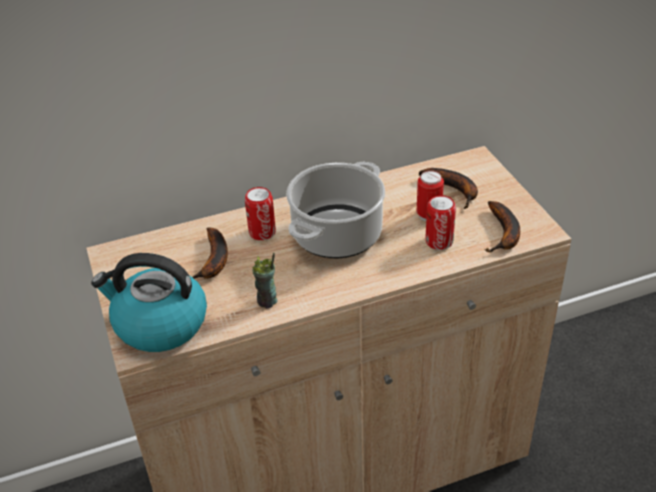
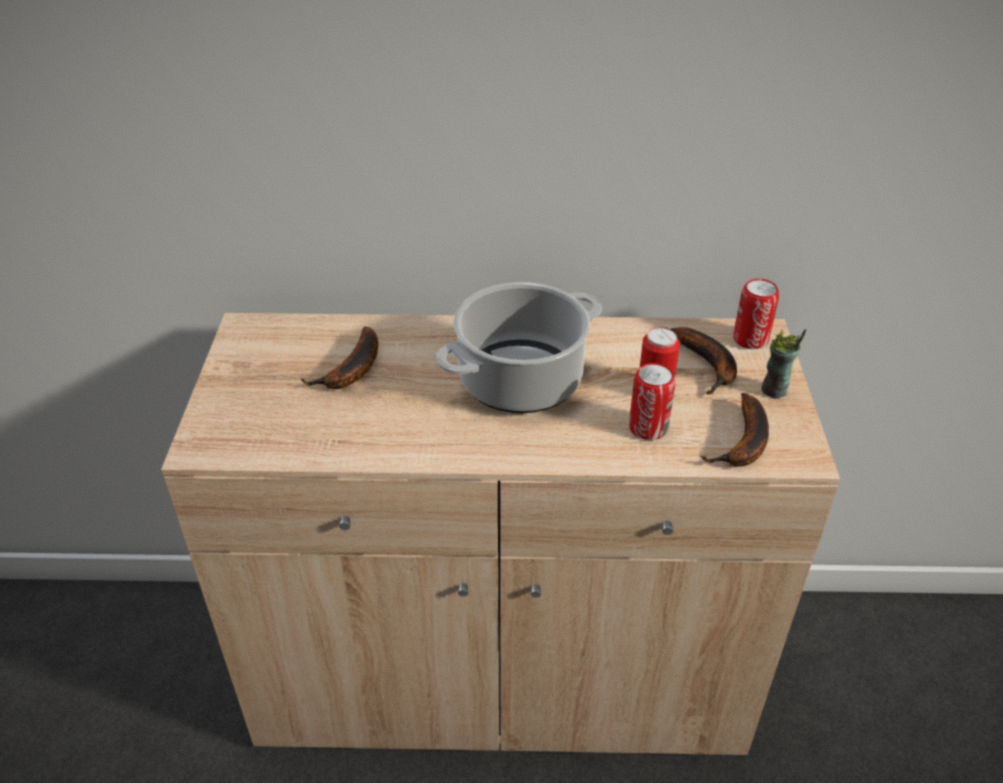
camera: 20 degrees right, 0 degrees up
(159, 324) = (243, 427): kettle -> none
(262, 232) = (431, 351): can -> can (750, 339)
(267, 301) = (383, 439): cup -> cup (774, 391)

